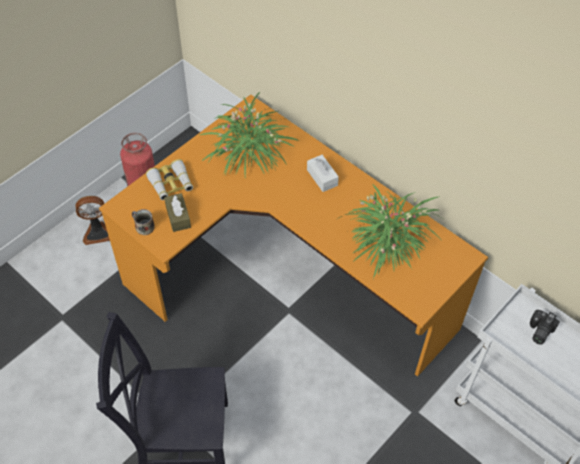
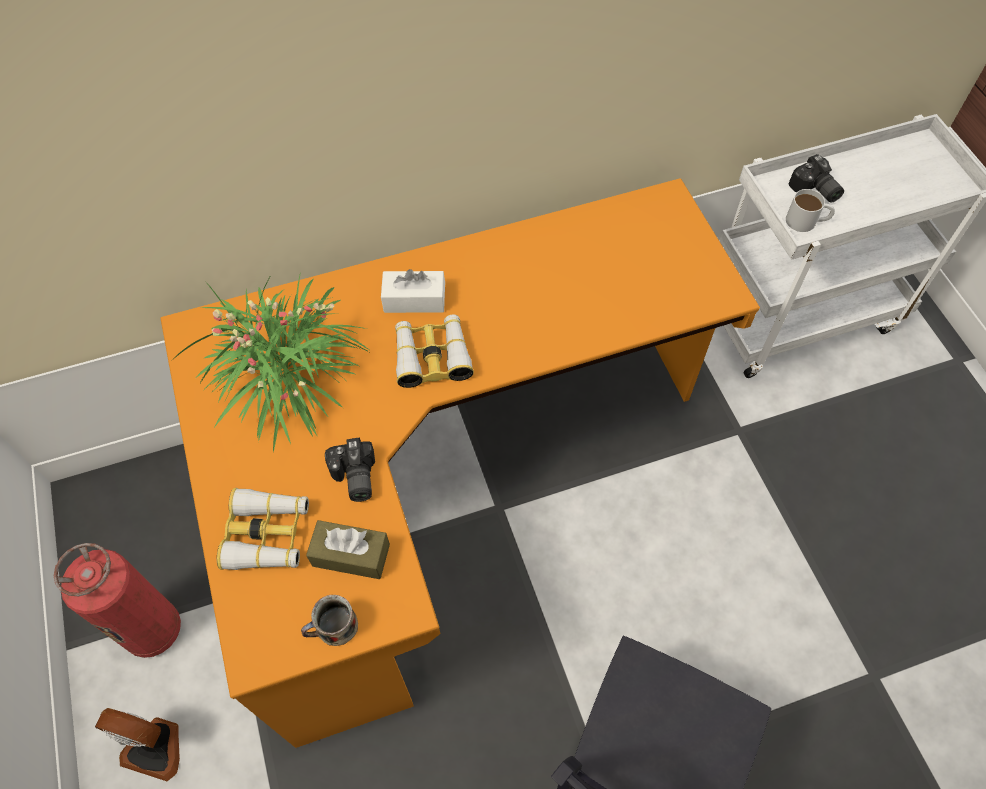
camera: 60 degrees left, 5 degrees up
(97, 232) = (156, 746): fan -> fan turned 90 degrees clockwise
(214, 200) = (353, 478): none -> camera
(295, 199) = (432, 356): none -> binoculars
(387, 242) = (590, 276): potted plant -> none
(511, 334) = (807, 221): none -> white mug

